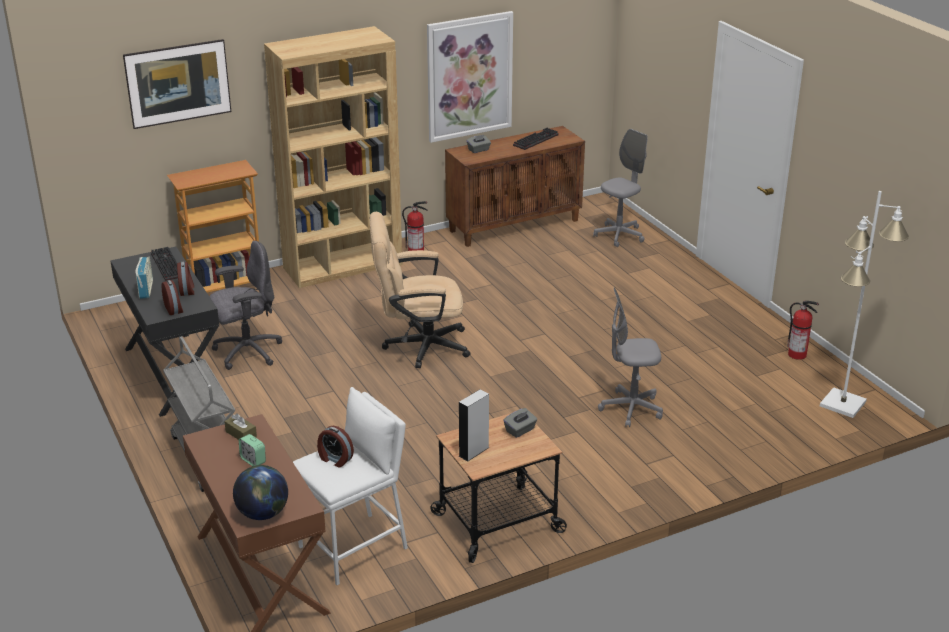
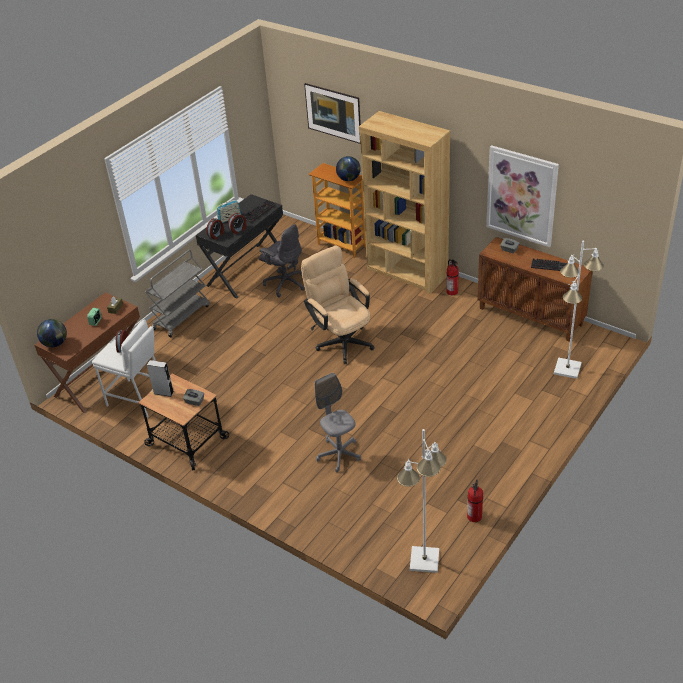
camera: 65 degrees right, 10 degrees up
(234, 170) = (349, 179): none -> globe
(619, 235) = (567, 369): grey office chair -> white floor lamp

